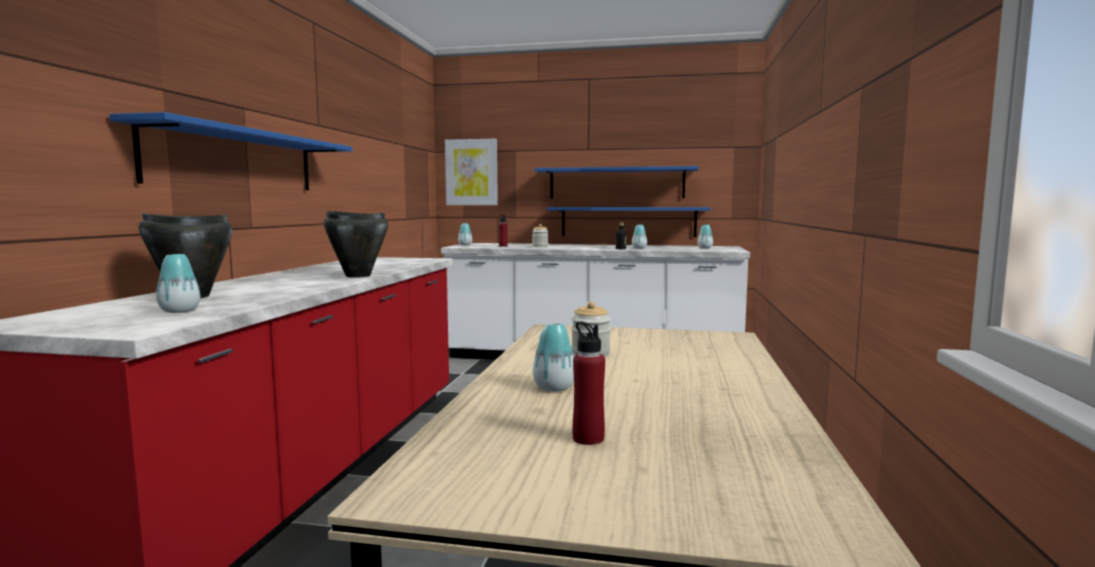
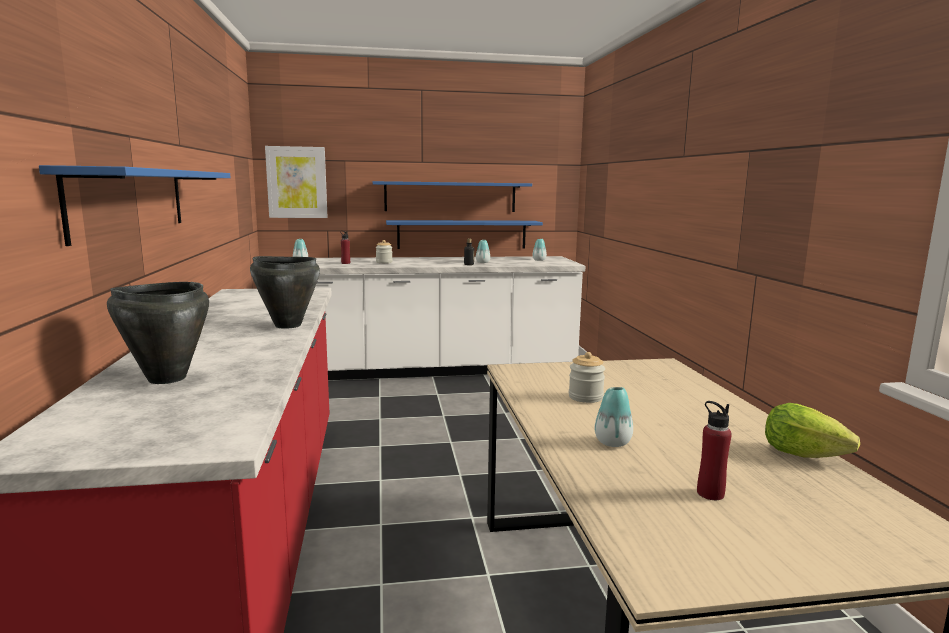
camera: 20 degrees left, 5 degrees up
(179, 311) = (206, 405): vase -> none
(771, 421) = (802, 454): none -> lettuce

